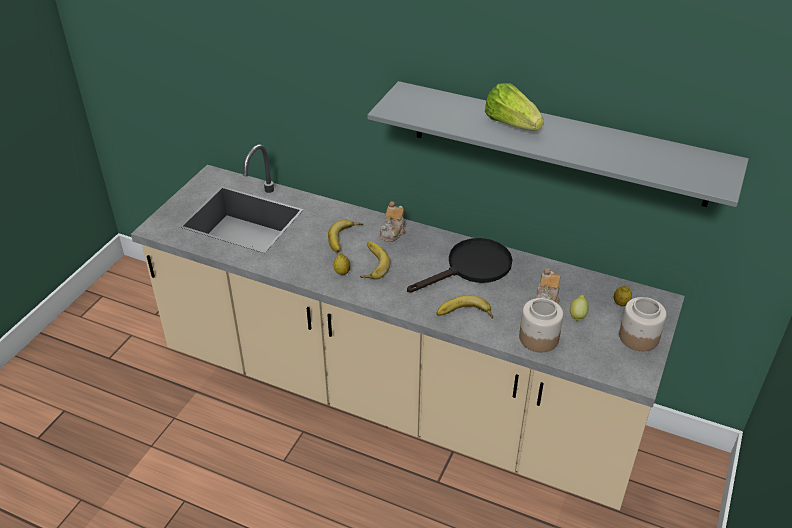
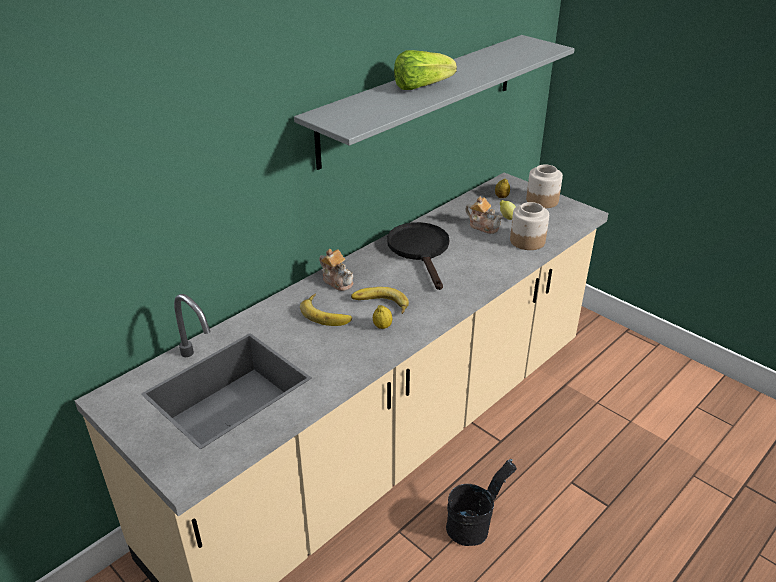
camera: 70 degrees left, 5 degrees down
(327, 482) = (474, 525): none -> black bucket
(464, 315) = (483, 269): banana -> none

